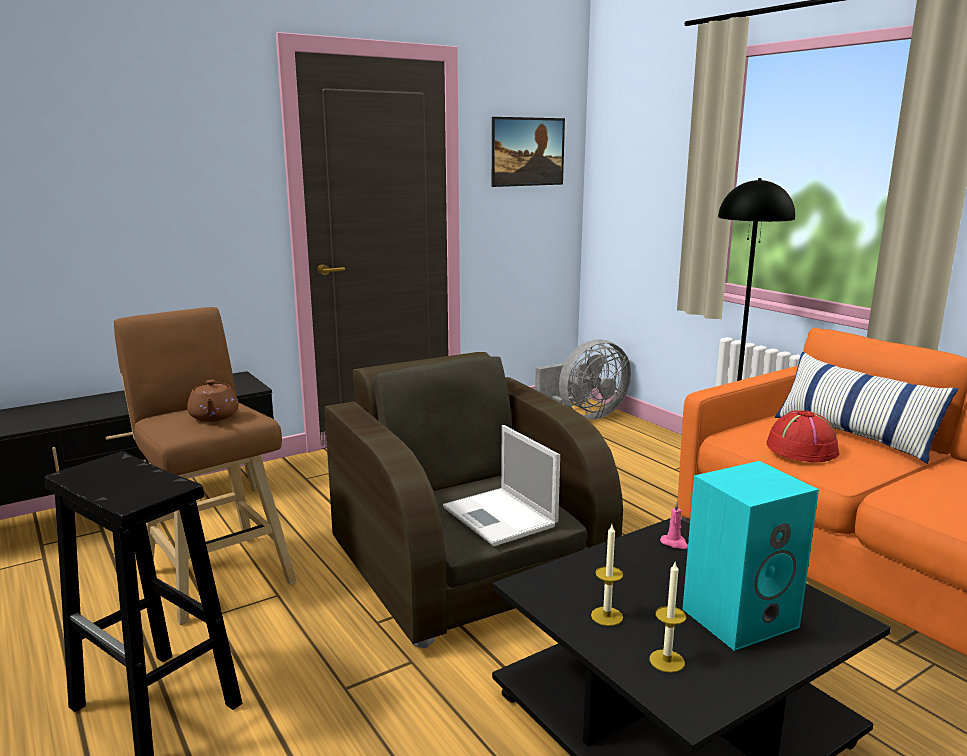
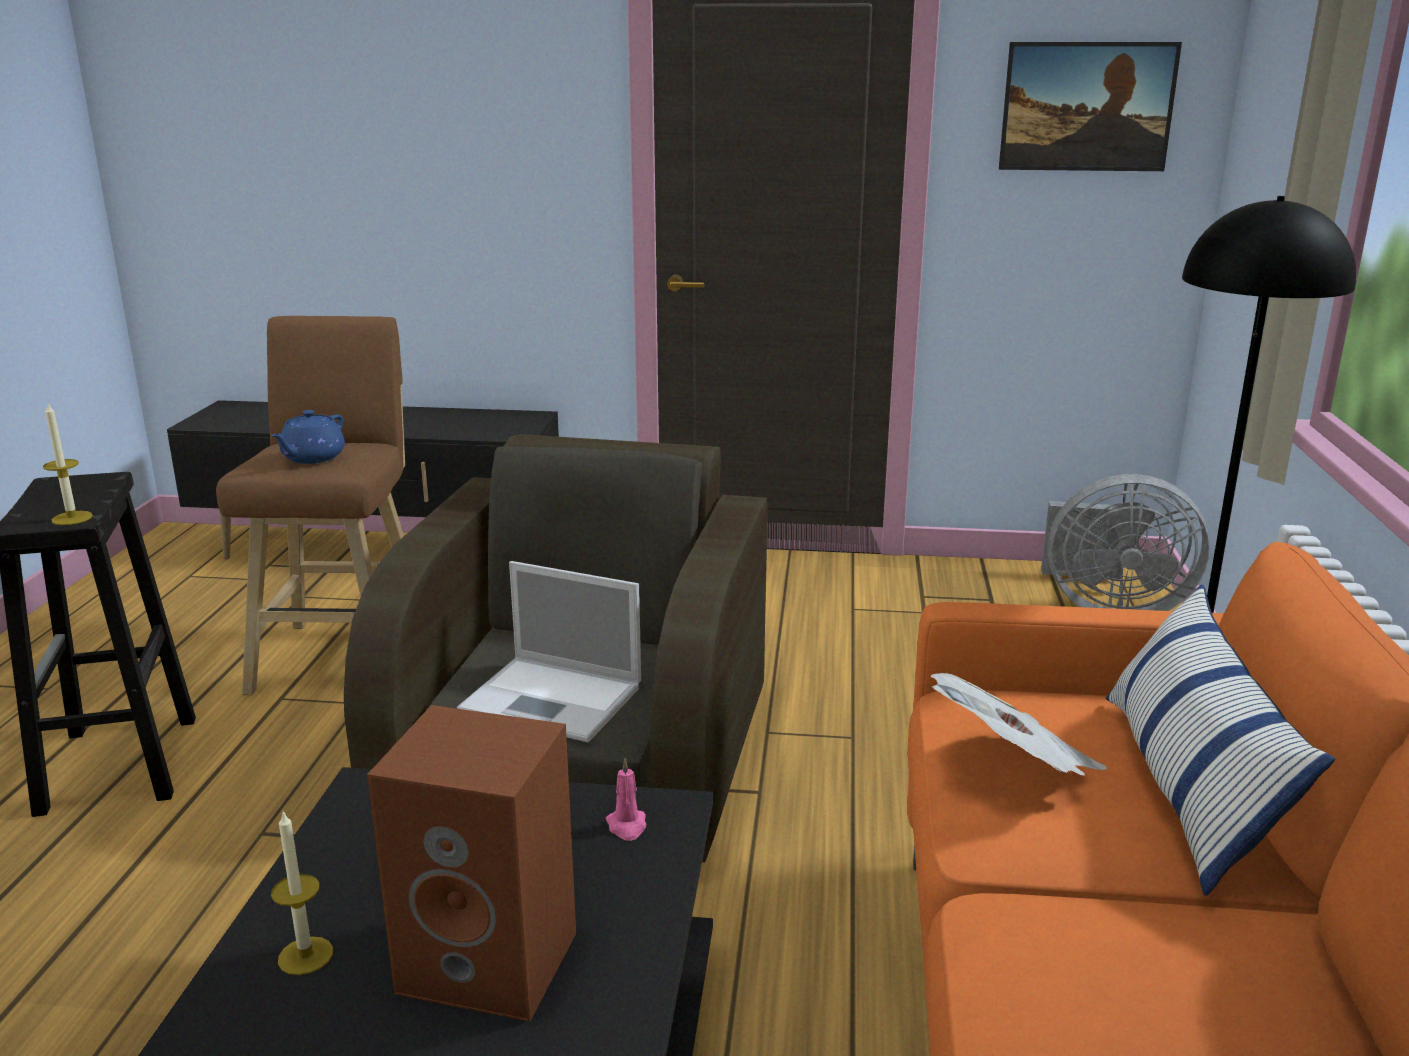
camera: 40 degrees right, 5 degrees up
(214, 417) = (312, 458): brown teapot -> blue teapot
(501, 517) = (555, 699): laptop -> laptop turned 75 degrees counterclockwise
(607, 616) = (360, 868): candle -> candle (72, 518)
(740, 616) = (493, 961): turquoise speaker -> brown speaker
(801, 448) = (1014, 766): red hat -> newspaper

